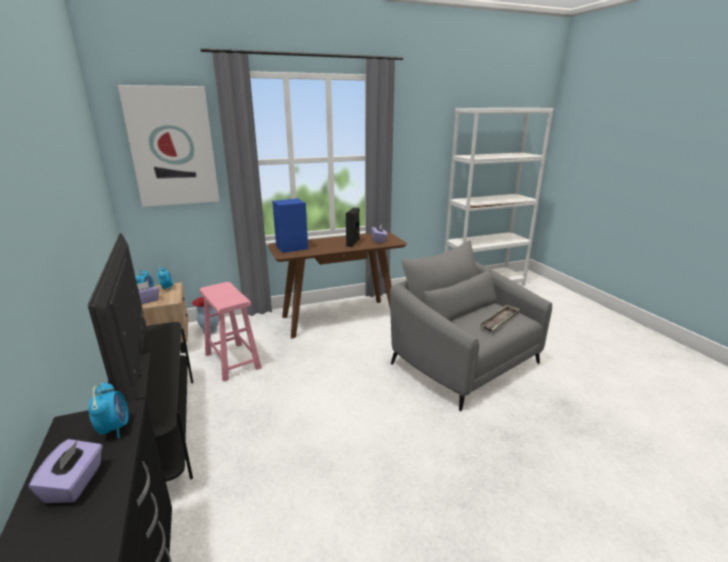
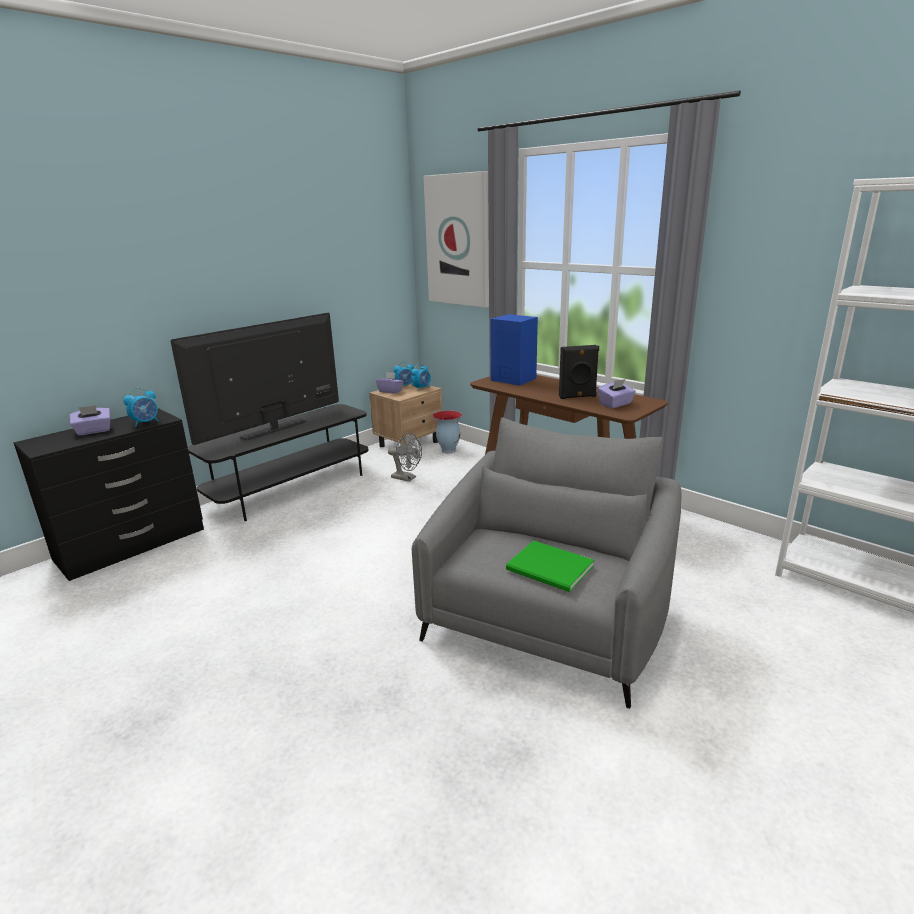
camera: 65 degrees right, 0 degrees up
(232, 361) = (407, 478): pink stool -> grey fan
(499, 321) = (551, 569): tray -> green book

